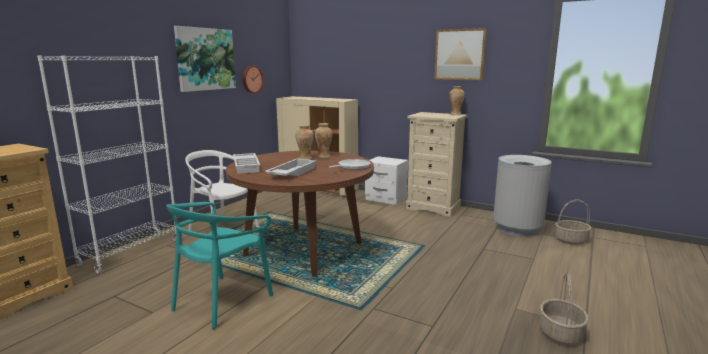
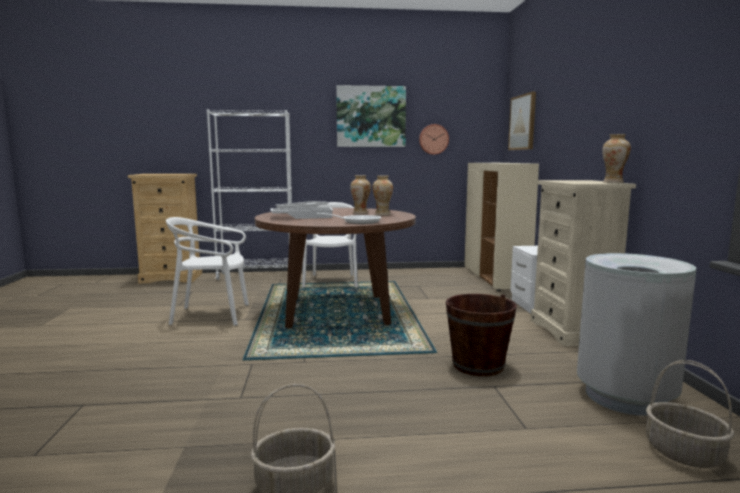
camera: 55 degrees right, 5 degrees down
(222, 301) = (212, 315): turquoise chair -> white chair
(454, 242) = (478, 365): none -> brown bucket
(459, 54) = (635, 81): picture -> picture (523, 122)

